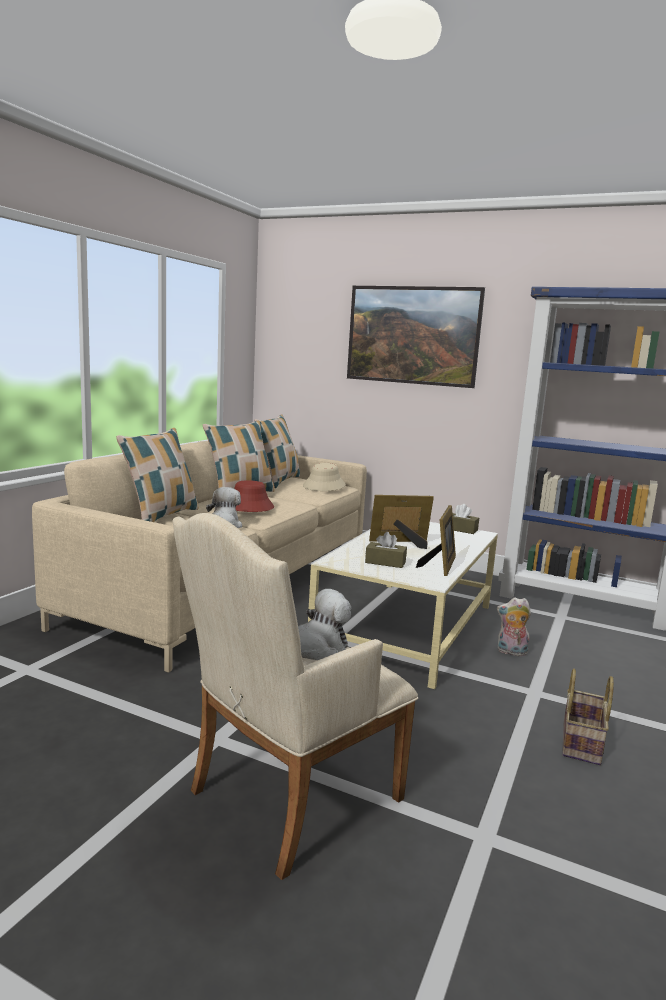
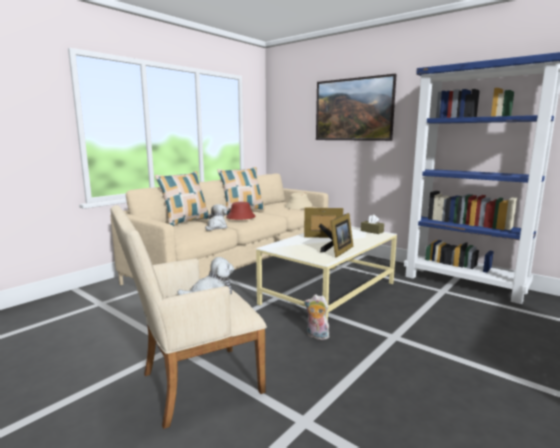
camera: 15 degrees right, 0 degrees up
(278, 481) = (272, 204): pillow -> none
(385, 562) = (303, 249): brown tissue box -> none
(511, 652) = (392, 311): plush toy -> plush toy (316, 336)
(582, 744) = (409, 372): basket -> none

